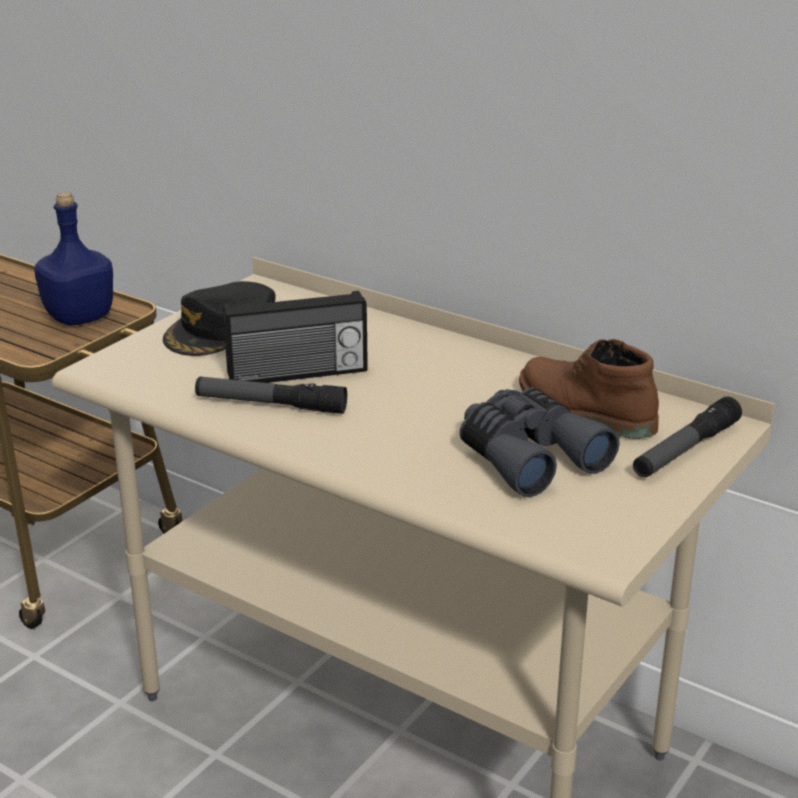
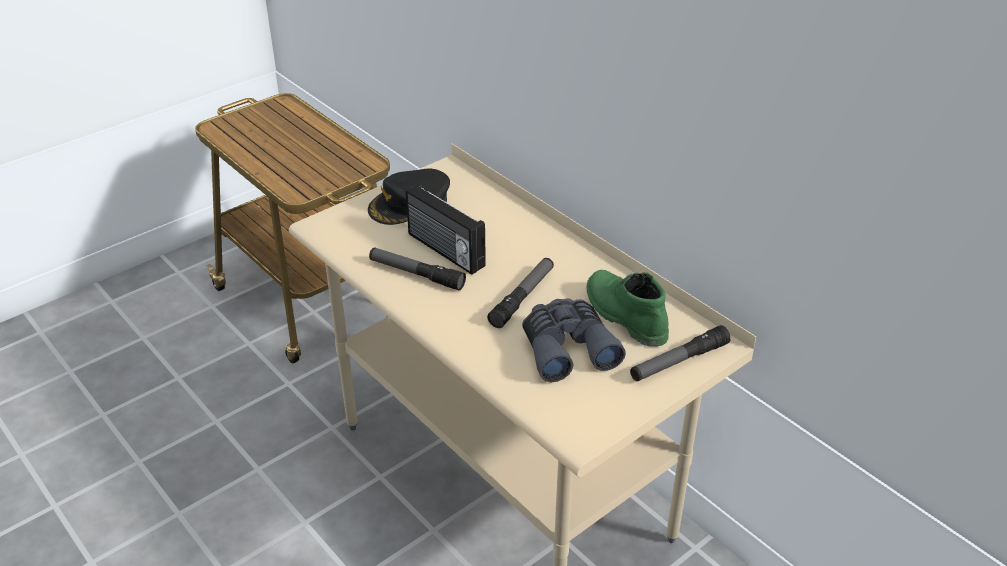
camera: 15 degrees right, 10 degrees up
(78, 317) = (336, 165): blue bottle -> none
(298, 374) = (444, 251): radio -> radio turned 45 degrees clockwise
(435, 410) = (522, 297): none -> flashlight
(583, 412) = (623, 316): brown boot -> green boot

